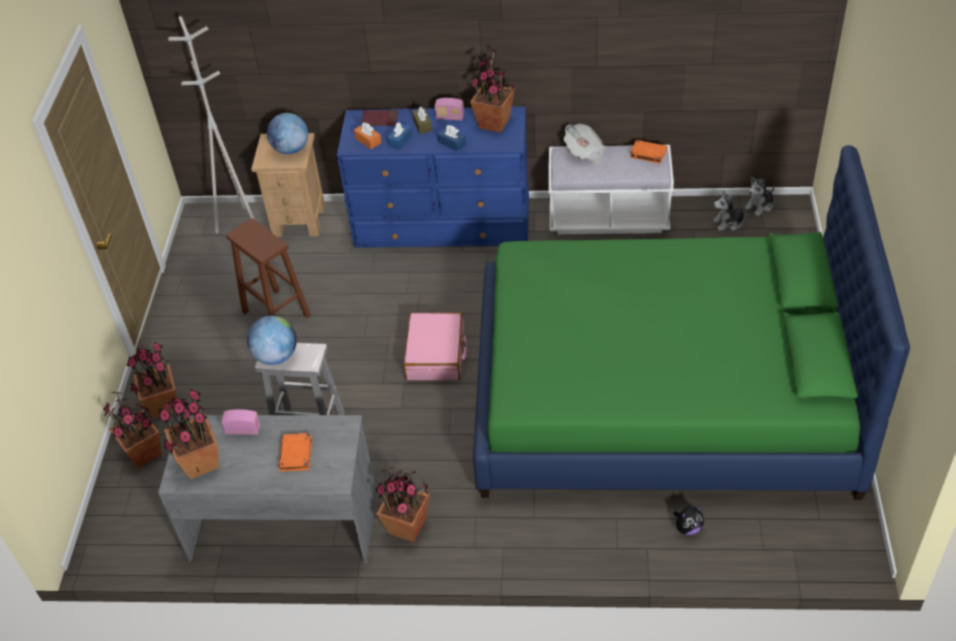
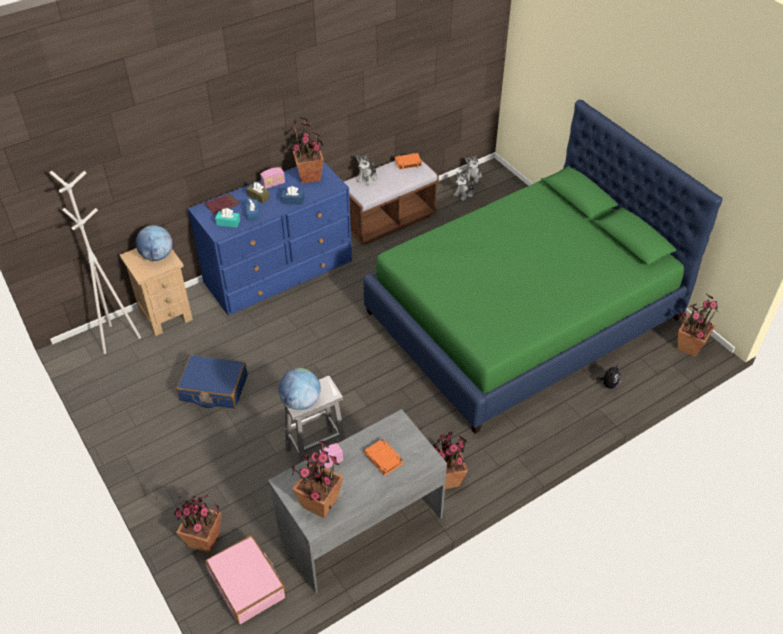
camera: 40 degrees left, 0 degrees up
(163, 405) = (185, 497): potted plant -> potted plant (689, 347)
(277, 314) = (214, 388): brown stool -> blue suitcase
(368, 140) = (228, 222): orange tissue box -> turquoise tissue box
(436, 355) = (358, 359): pink suitcase -> pink suitcase (247, 584)
(585, 153) = (367, 178): newspaper -> plush toy
(608, 217) = (388, 220): white bench -> brown bench

